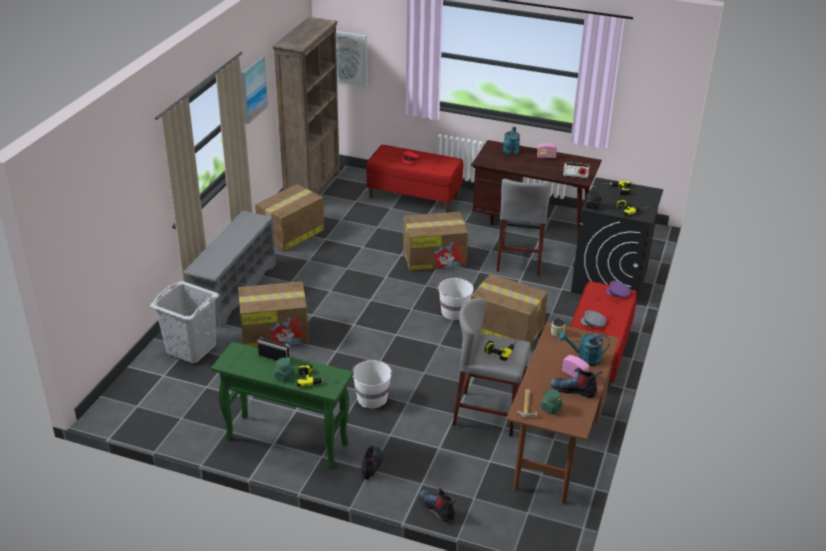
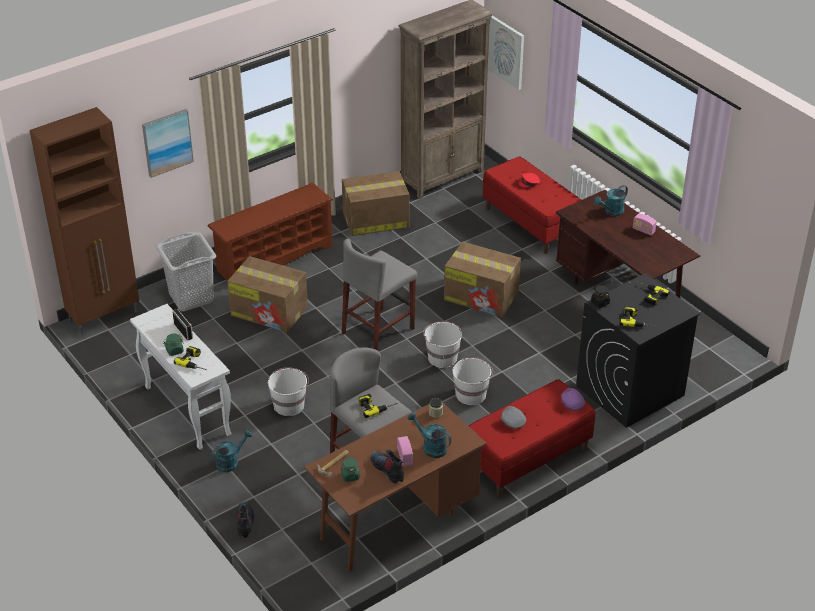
camera: 35 degrees right, 5 degrees up
(122, 397) = (105, 316): none -> brown cabinet
(234, 291) = (274, 257): grey shoe rack -> brown shoe rack
(252, 89) = (361, 65): picture -> picture (167, 142)
(286, 441) = (186, 410): green console table -> white console table
(371, 465) = (231, 462): boot -> turquoise watering can
(505, 329) = (471, 394): cardboard box -> white bucket
(519, 260) = (562, 332): grey stool -> grey stool (378, 331)
(575, 176) = (647, 264): radio -> none

